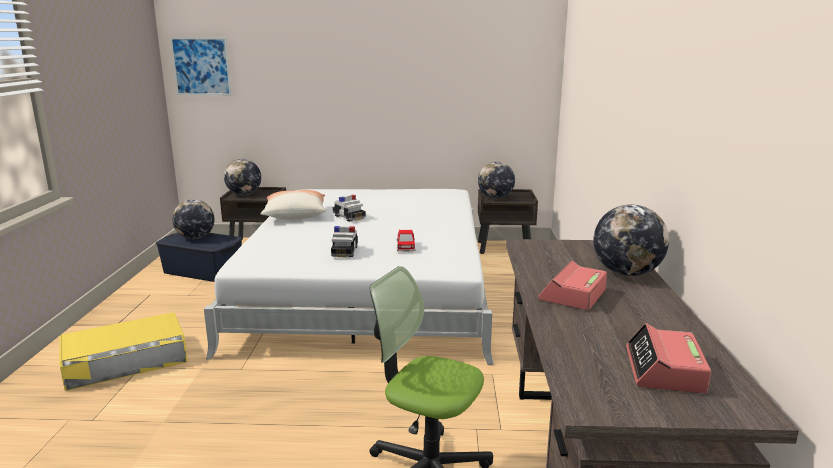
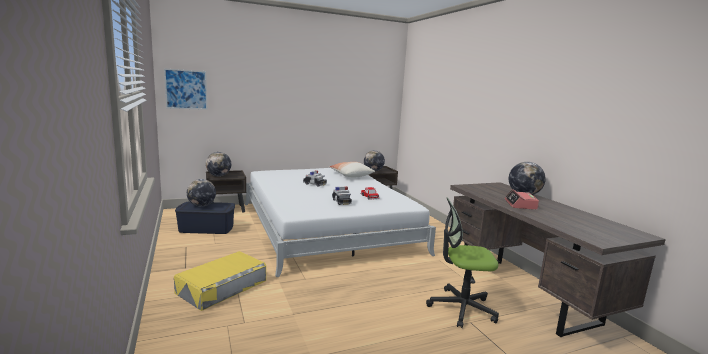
camera: 25 degrees left, 5 degrees down
(295, 215) = (278, 185): pillow -> pillow (351, 175)
(664, 370) = (599, 227): alarm clock -> none

